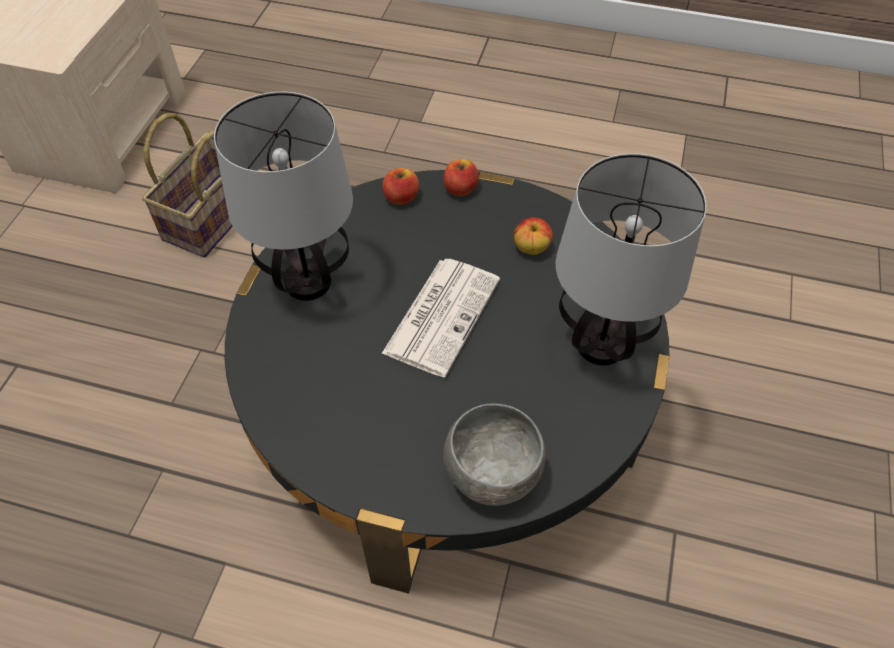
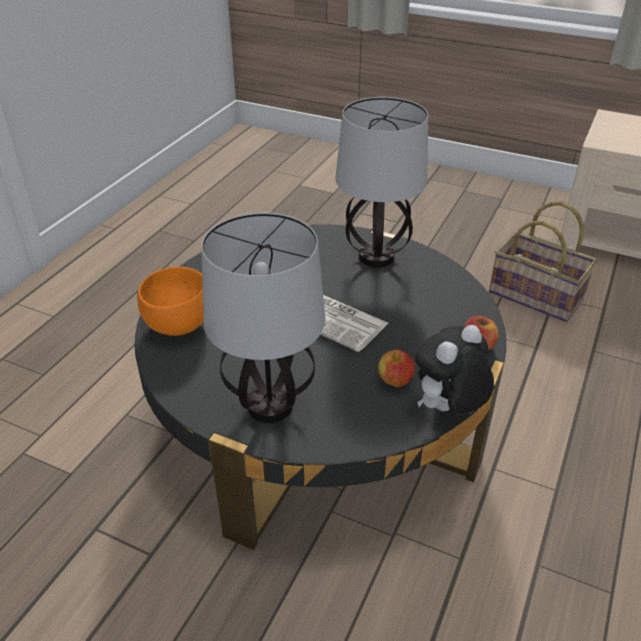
camera: 100 degrees right, 15 degrees down
(401, 197) = (467, 309): apple -> none
(491, 475) = (178, 324): grey bowl -> orange bowl
(558, 208) = (448, 409): none -> plush toy

